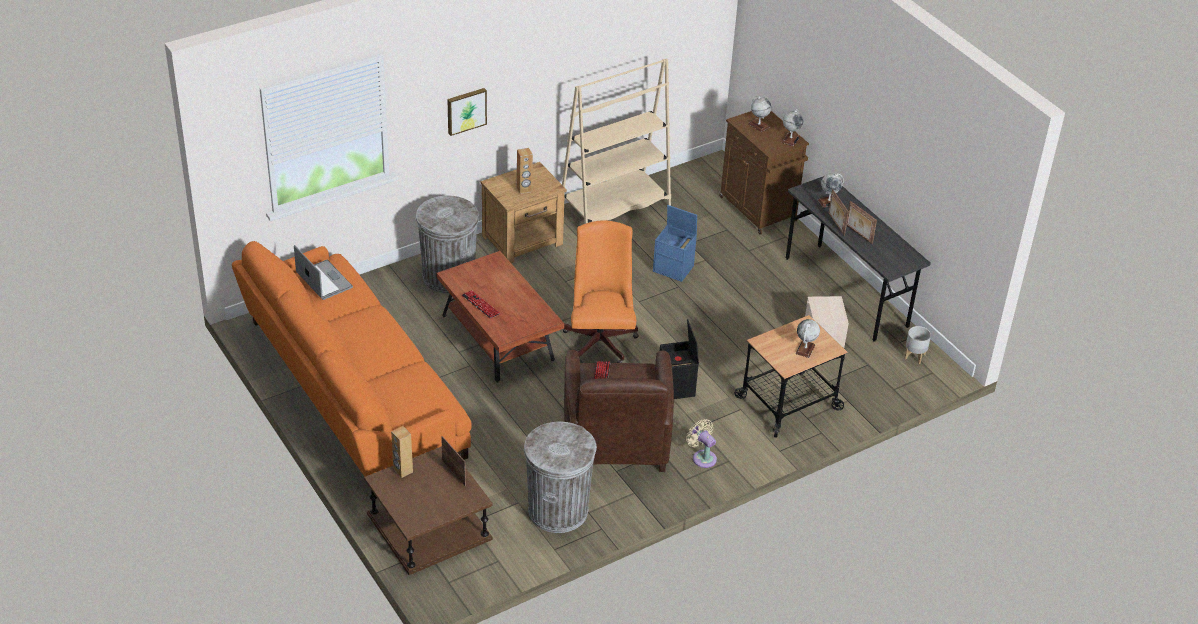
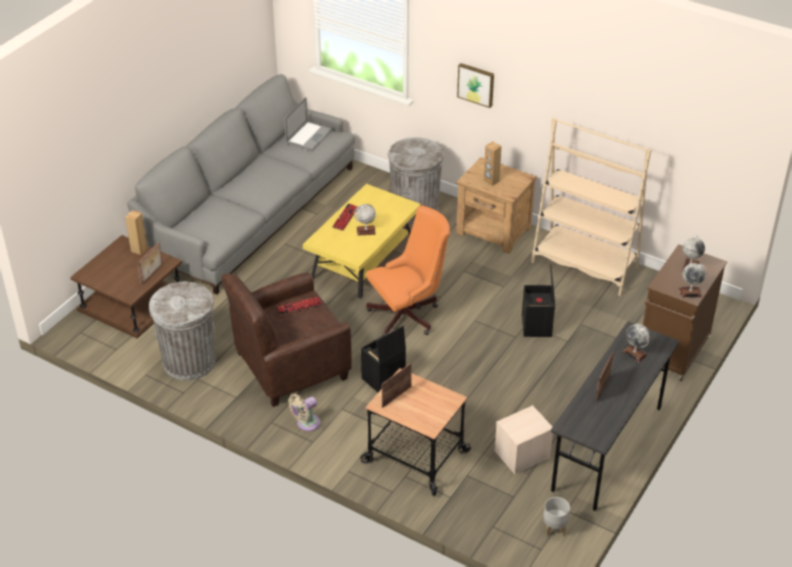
camera: 65 degrees right, 0 degrees up
(352, 389) = (251, 213): orange sofa -> grey sofa
(498, 338) = (363, 261): brown coffee table -> yellow coffee table
(674, 268) = (537, 326): blue storage box -> black storage box
(702, 457) = (306, 424): beige fan -> beige fan turned 150 degrees counterclockwise
(805, 349) = (415, 409): globe -> globe (366, 231)
(835, 224) = (603, 368): picture frame -> picture frame (396, 396)

